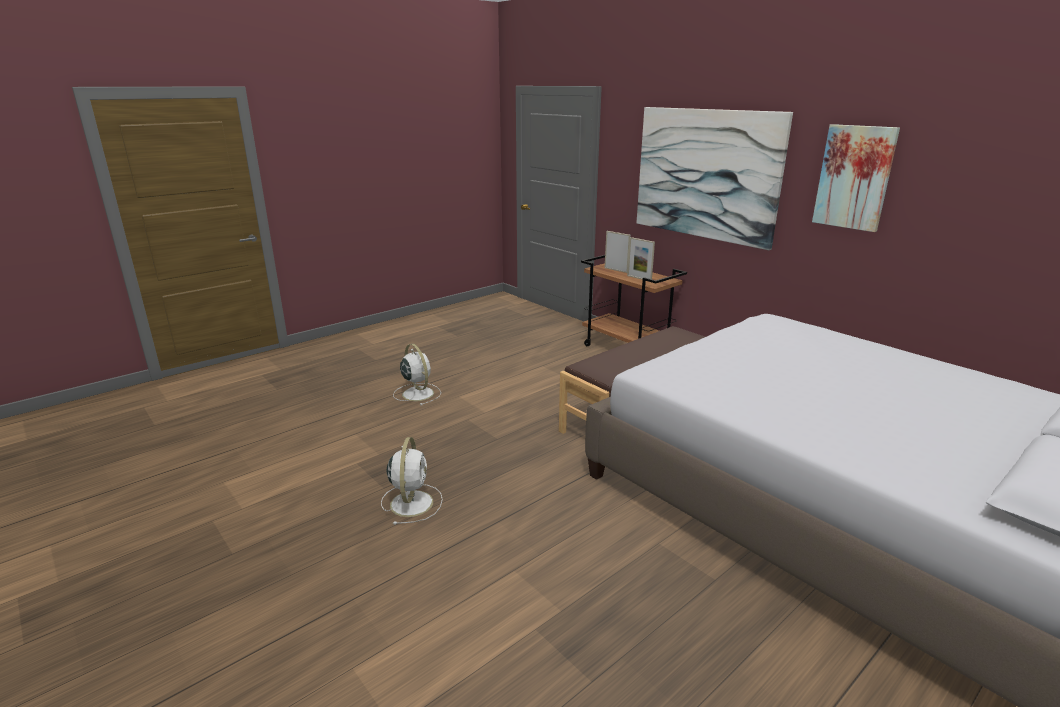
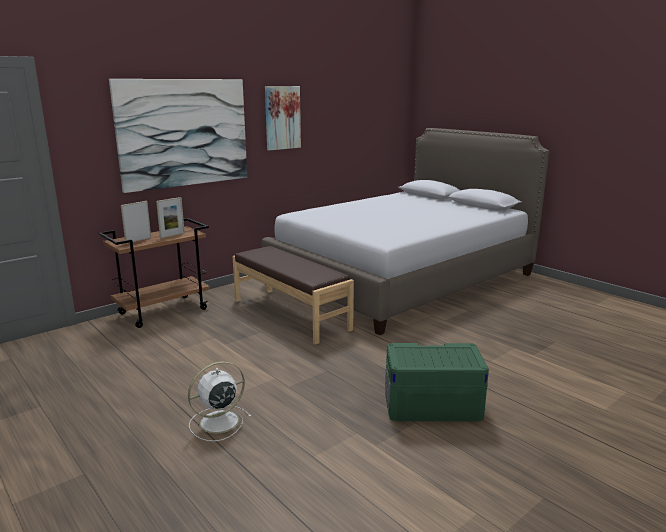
camera: 90 degrees left, 5 degrees down
(412, 502) = (432, 405): white fan -> green storage box

